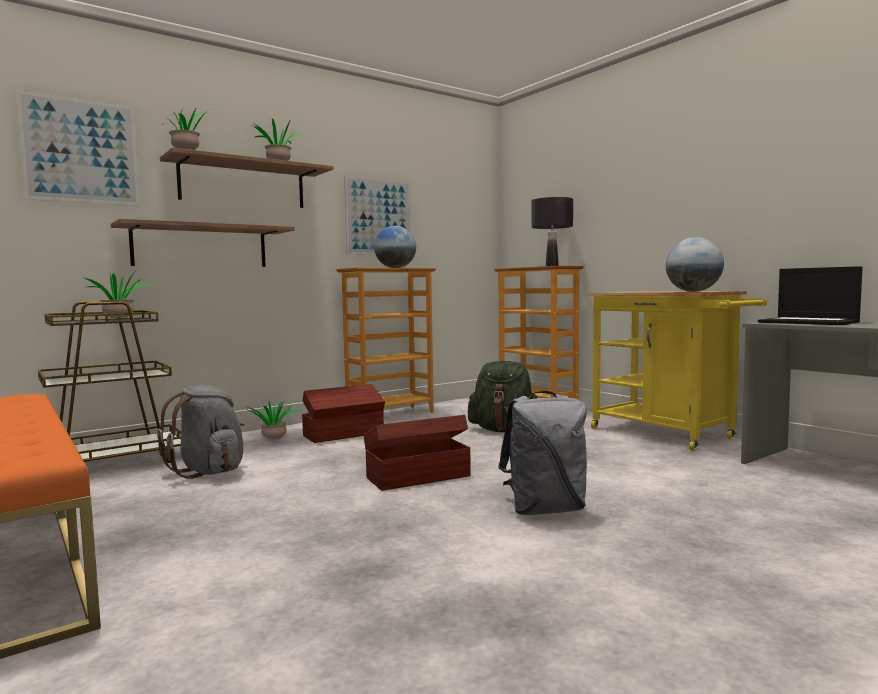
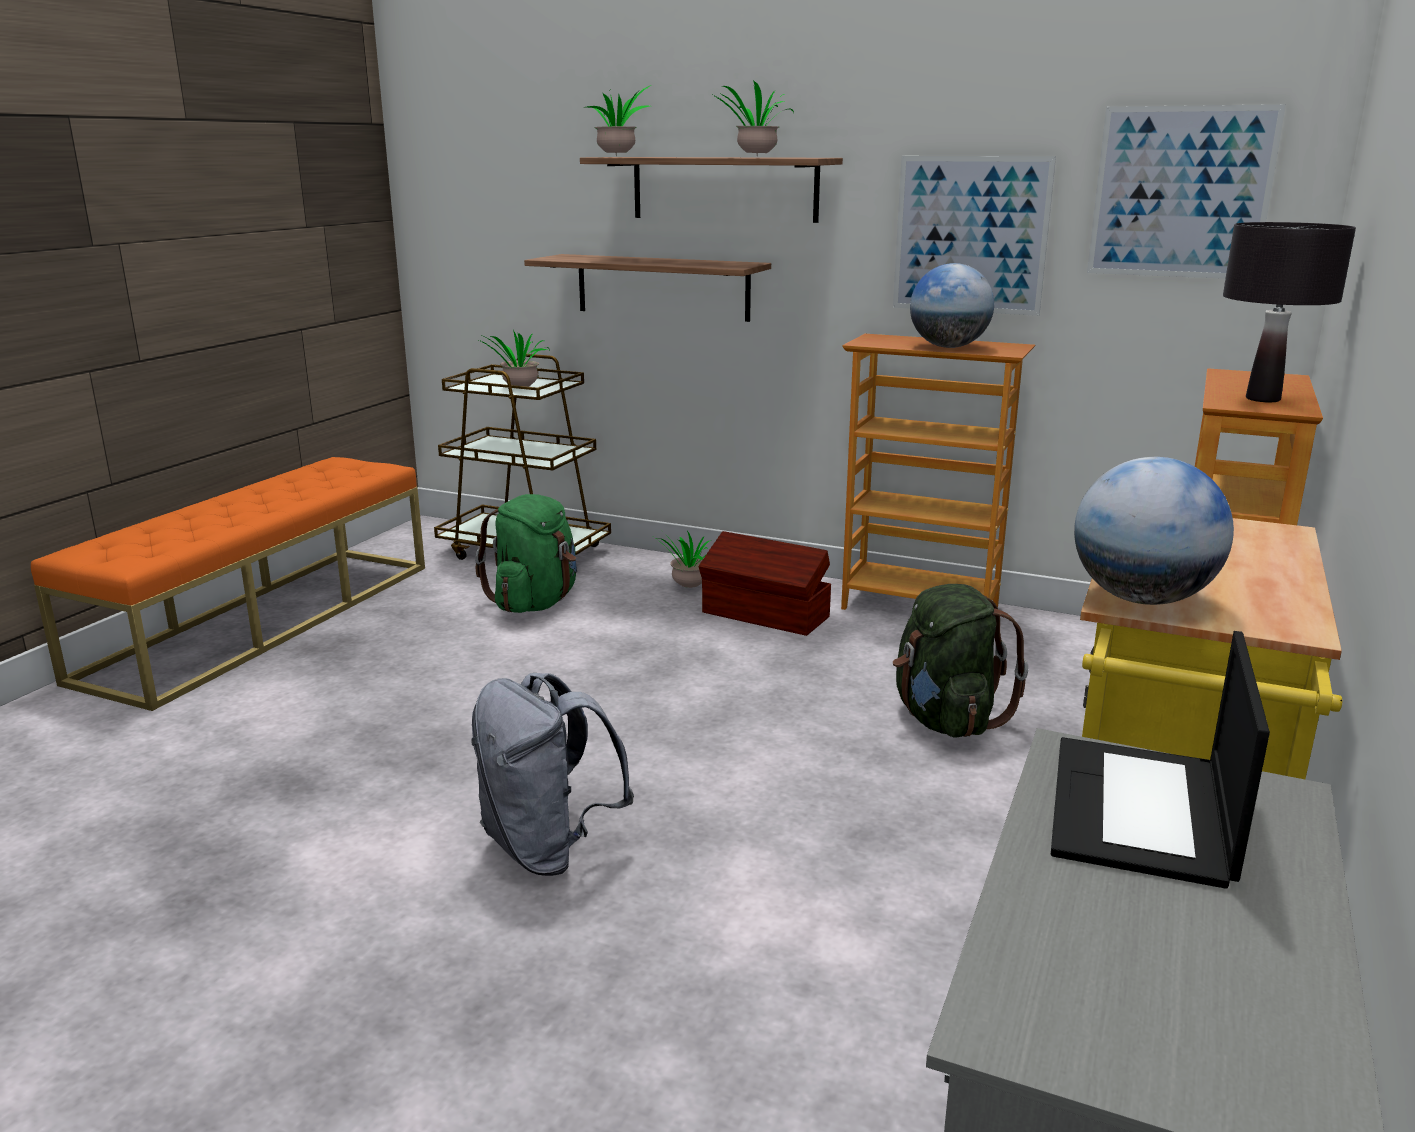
camera: 60 degrees right, 15 degrees up
(81, 151) = (532, 160): picture -> picture (1181, 192)
(209, 471) = (535, 603): grey backpack -> green backpack
(417, 477) = (617, 720): brown storage box -> none

